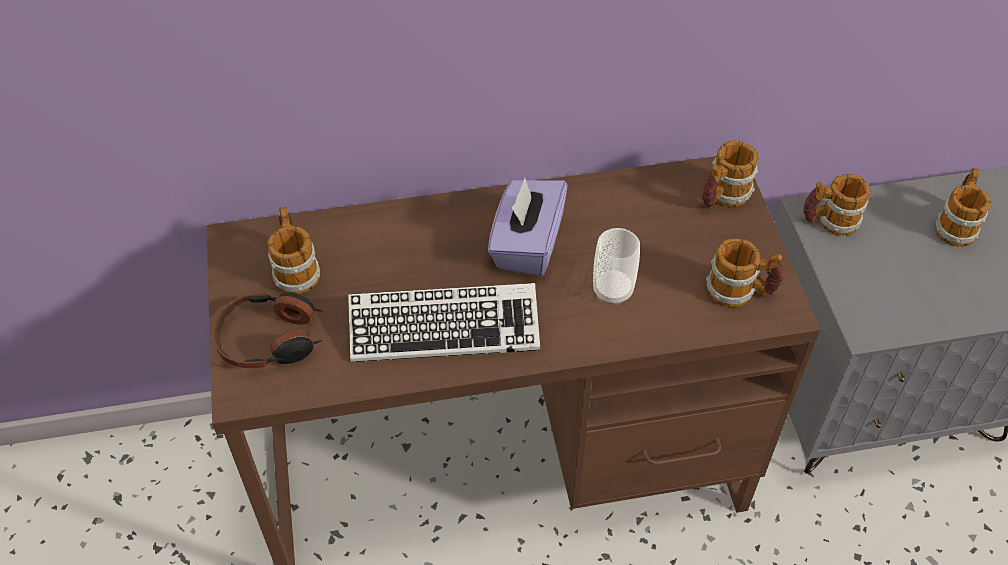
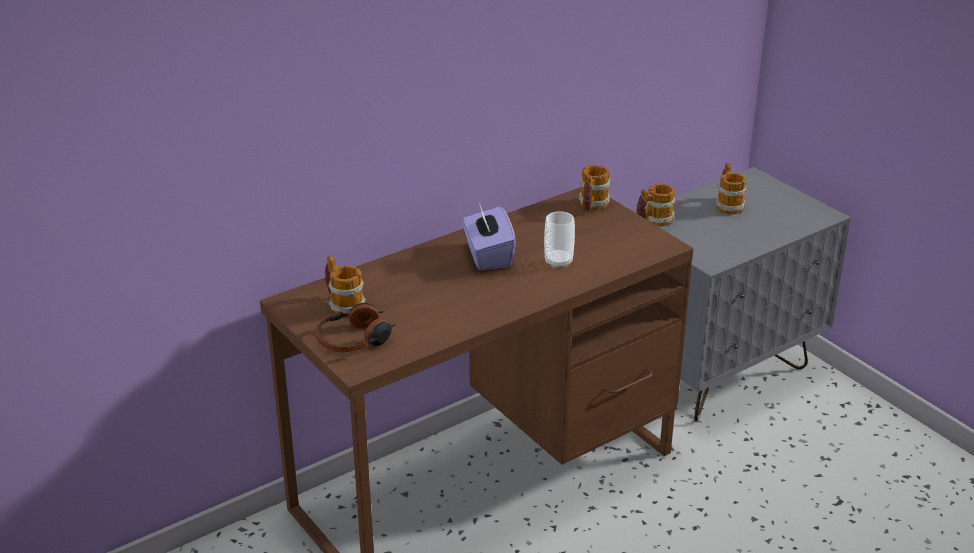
camera: 25 degrees left, 20 degrees down
(444, 329) = (467, 305): keyboard -> none
(740, 292) = (635, 243): mug -> none

